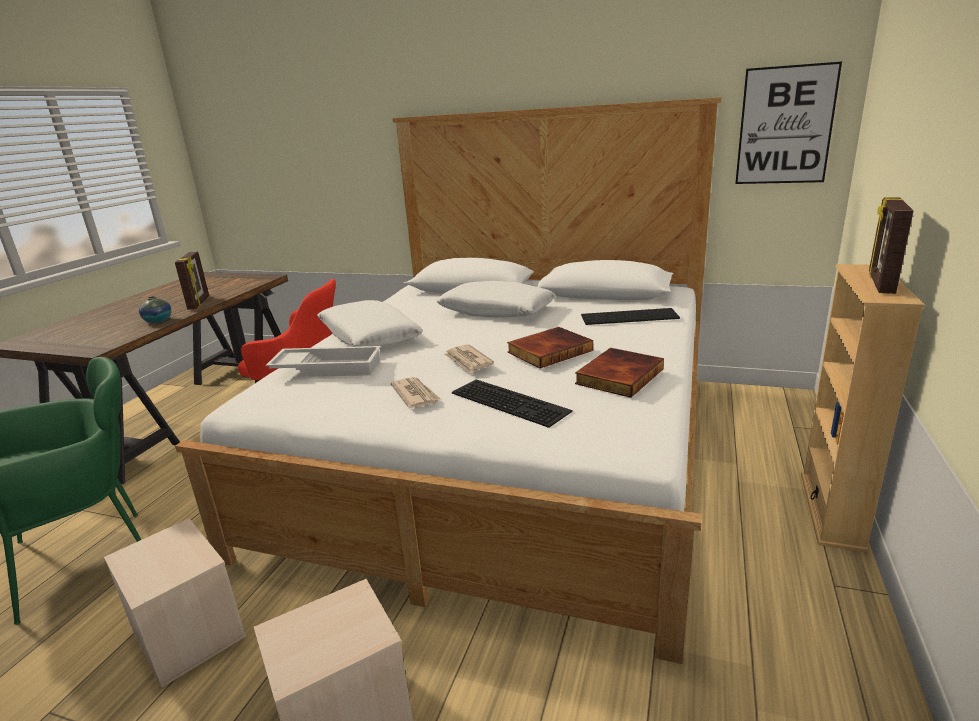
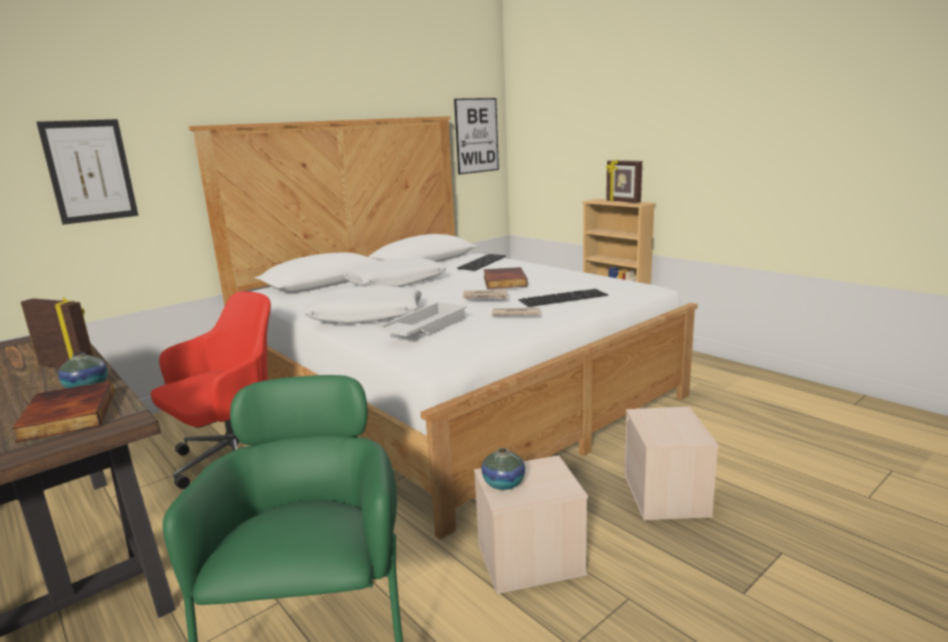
camera: 60 degrees left, 5 degrees down
(158, 545) = (503, 483): none -> vase
(329, 156) = (90, 171): none -> picture
(618, 376) = (564, 276): book -> book (66, 416)

